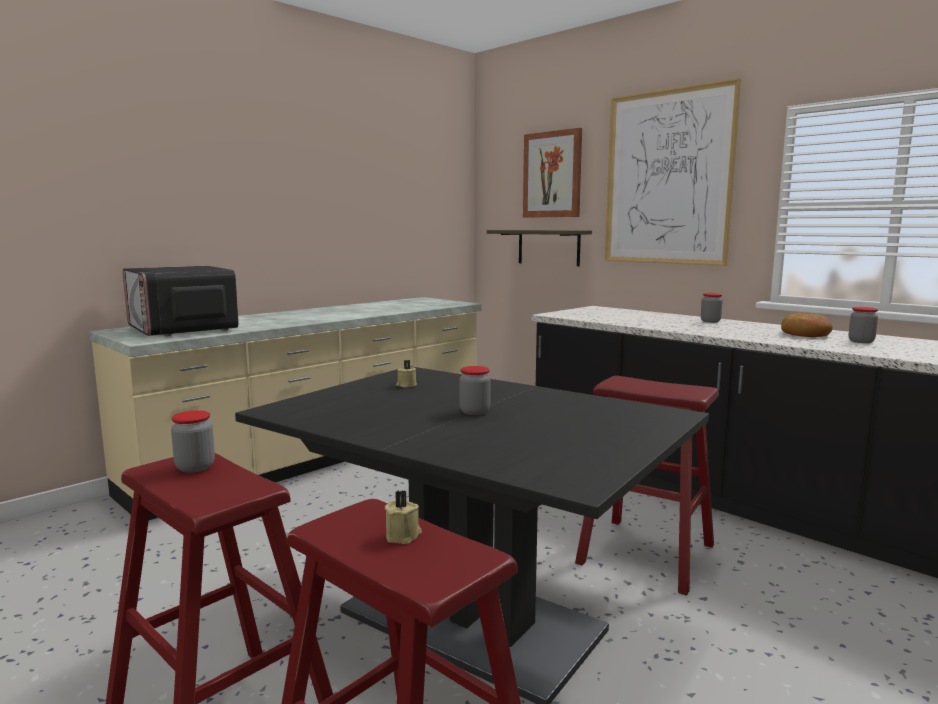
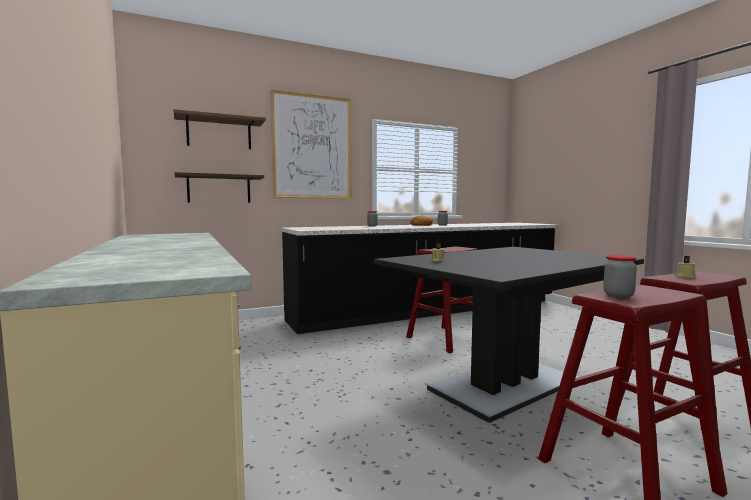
camera: 70 degrees left, 5 degrees down
(182, 329) = (148, 264): microwave -> none
(474, 412) = (508, 258): jar -> none
(552, 175) = (219, 133): picture -> shelf

